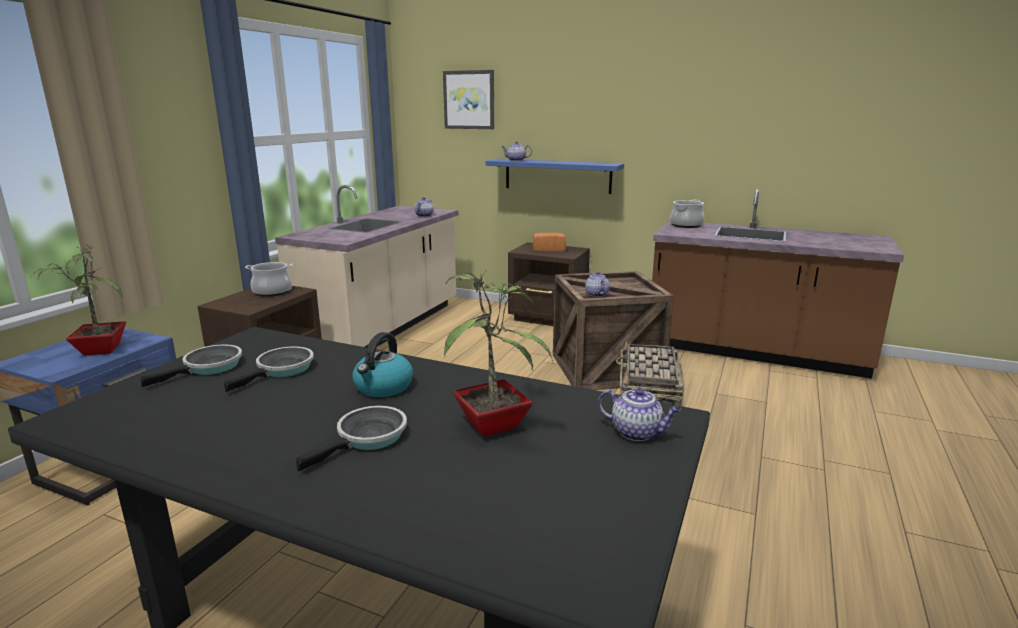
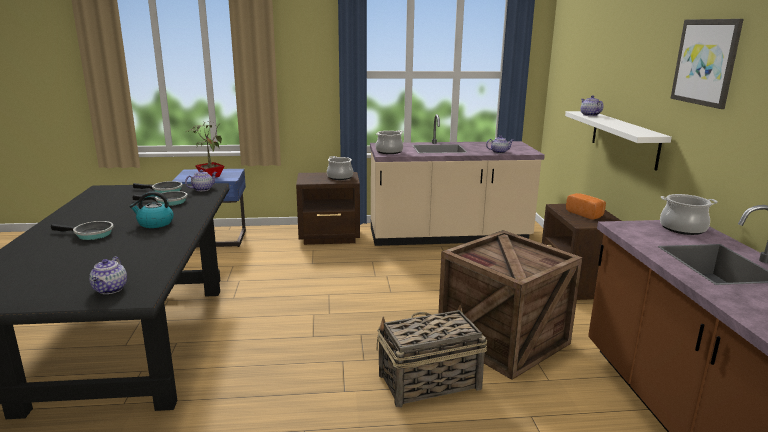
camera: 60 degrees right, 0 degrees up
(337, 238) = (389, 151): none -> cooking pot
(469, 100) = (585, 49): picture -> picture (706, 62)
(495, 425) = (113, 254): potted plant -> none
(557, 176) = (624, 138): blue shelf -> white shelf
(596, 294) = (483, 256): teapot -> teapot (202, 189)

